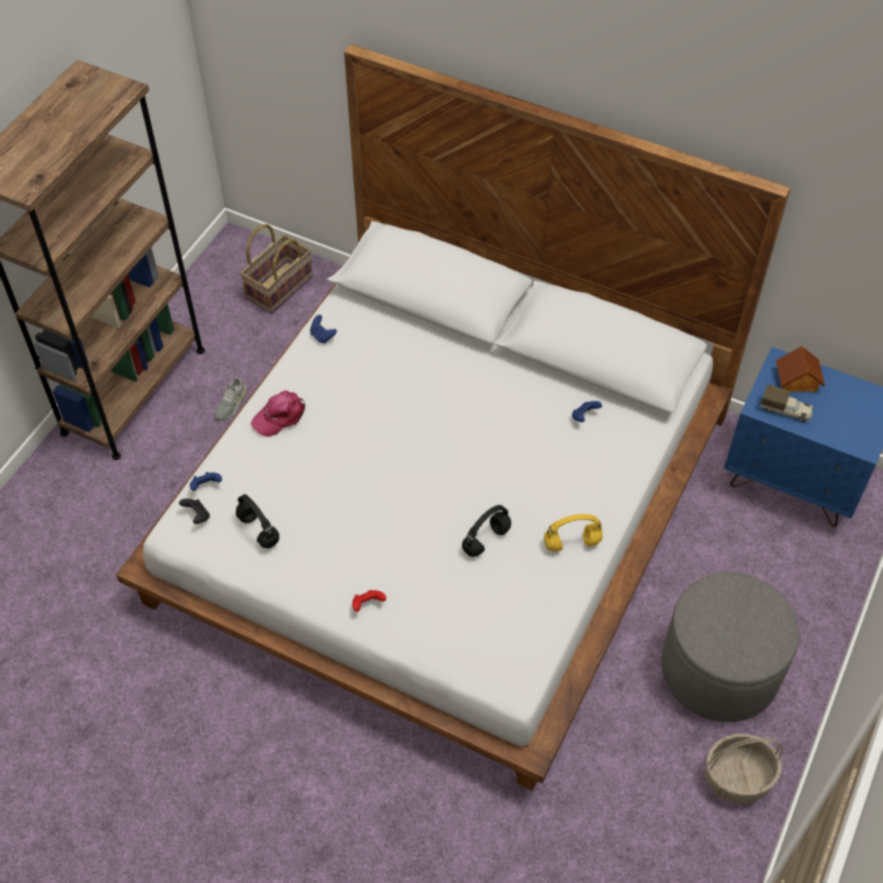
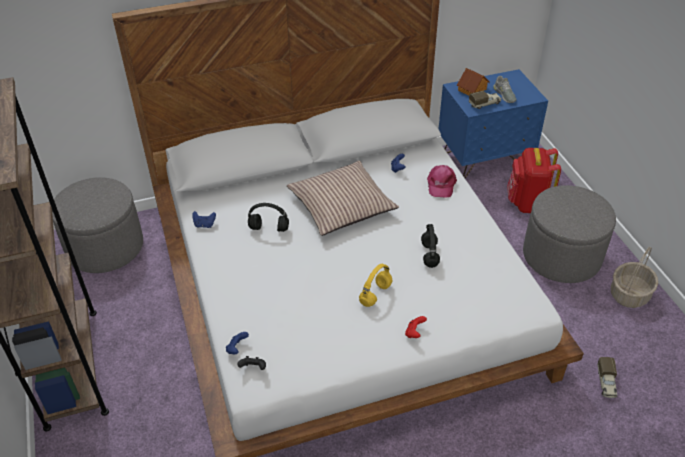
camera: 45 degrees left, 10 degrees down
(230, 404) = (150, 327): grey shoe -> grey shoe (504, 95)
(259, 530) = (304, 345): black headphones -> black headphones (269, 228)
(279, 287) = (105, 247): basket -> grey ottoman
(280, 416) = (233, 280): pink cap -> pink cap (441, 184)
(471, 416) = (341, 206): none -> pillow
(571, 544) = (471, 225): yellow headphones -> yellow headphones (375, 295)
(573, 836) = (606, 383): none -> toy truck
(768, 576) = (527, 203): none -> red backpack

